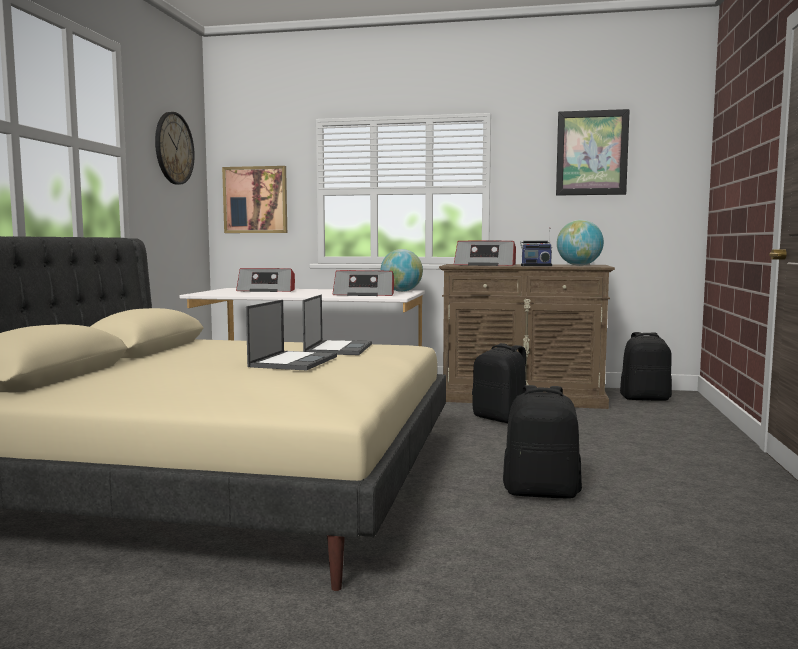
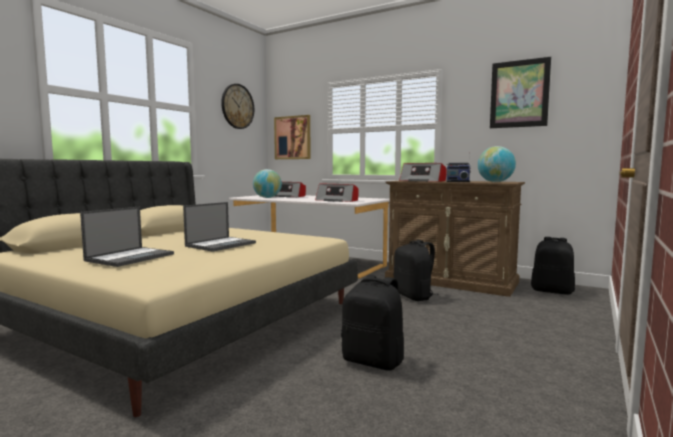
camera: 20 degrees right, 0 degrees up
(338, 348) = (274, 237): laptop -> laptop (131, 257)
(401, 291) = (370, 199): globe -> globe (267, 197)

